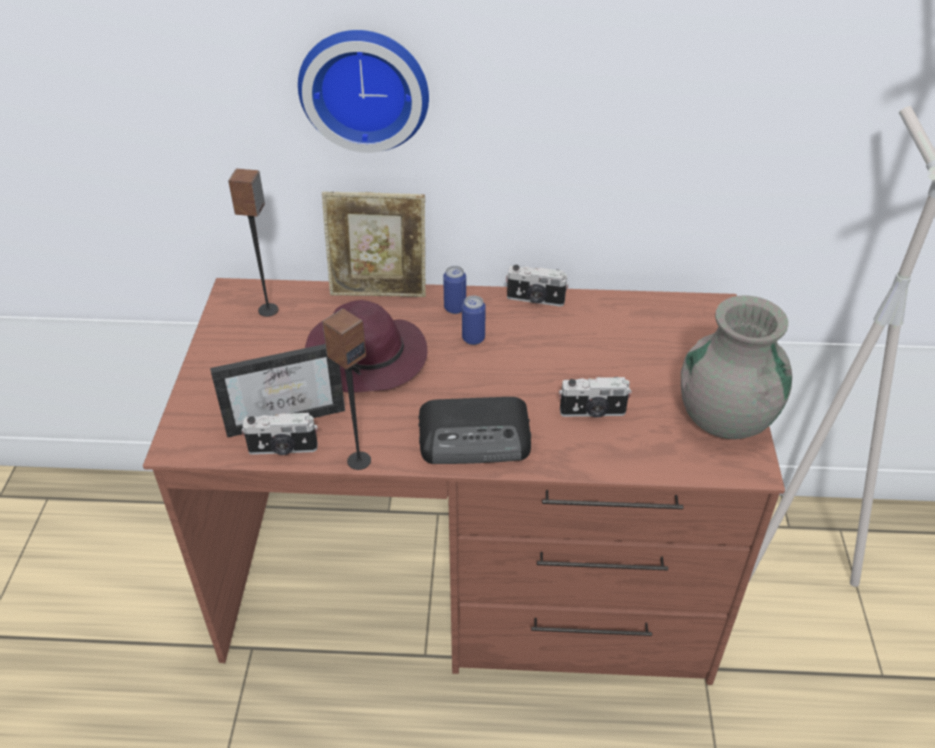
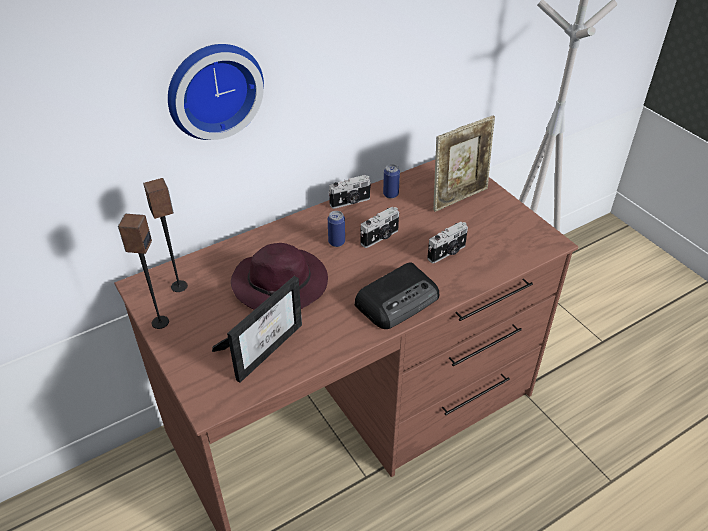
camera: 35 degrees left, 0 degrees up
(283, 449) = (286, 370): camera -> camera (380, 237)
(358, 460) = (342, 350): speaker -> speaker (160, 322)
(379, 292) = (246, 240): picture frame -> picture frame (459, 197)
(455, 308) = (306, 228): can -> can (390, 194)
(725, 417) = (516, 222): grey vase -> none

